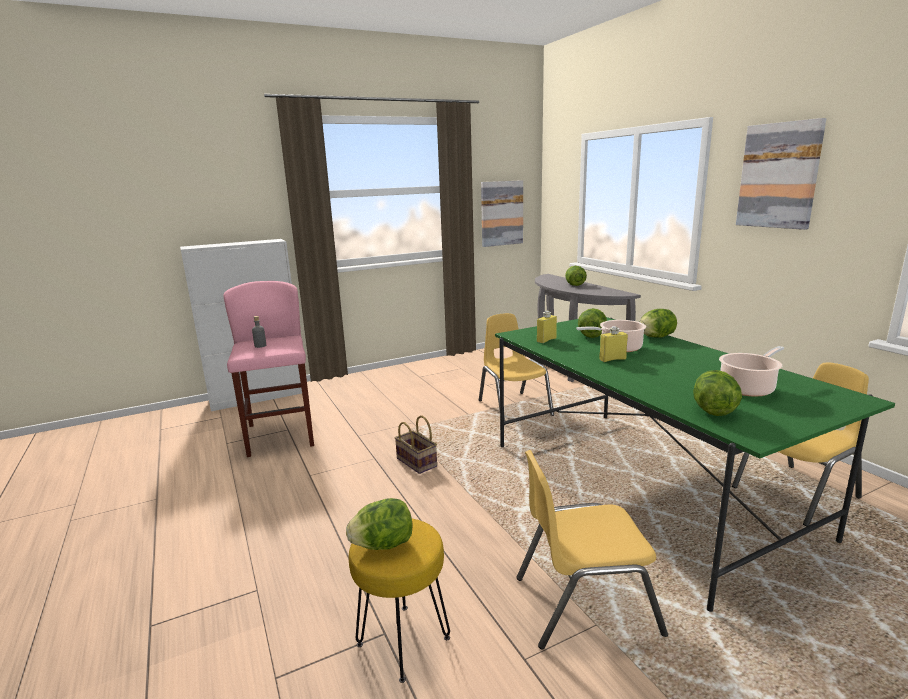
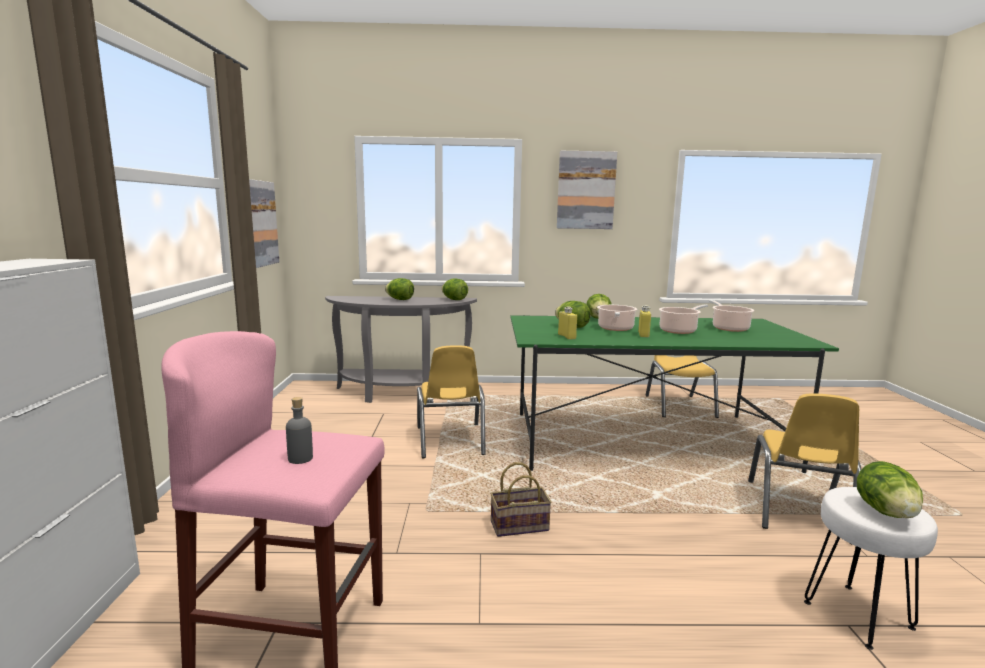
camera: 65 degrees left, 5 degrees down
(403, 642) = (859, 615): yellow stool -> white stool
(514, 408) = (450, 441): yellow chair -> yellow chair turned 105 degrees counterclockwise
(670, 369) = (679, 330): none -> cooking pot
(713, 410) = (767, 340): lettuce -> lettuce (454, 300)

